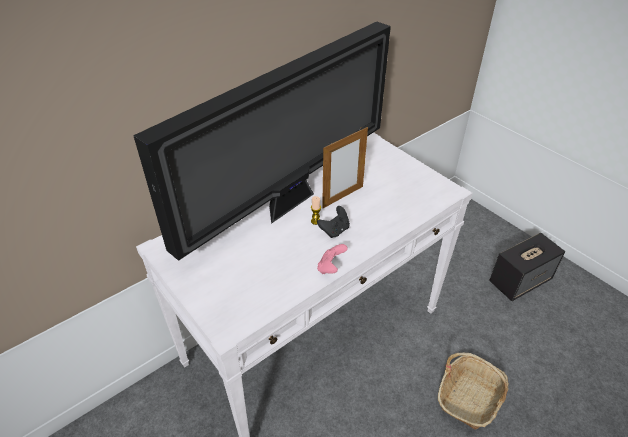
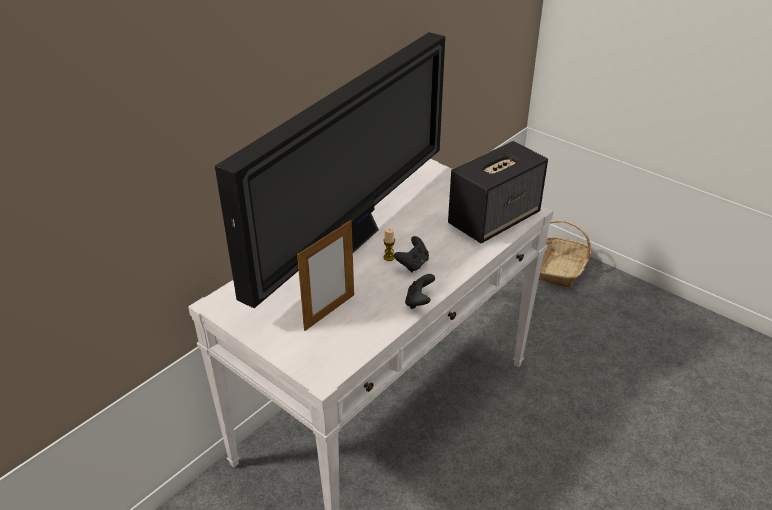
camera: 10 degrees left, 5 degrees down
(331, 267) = (419, 301): pink game controller -> black game controller
(343, 197) = (412, 229): picture frame -> picture frame (329, 312)
(469, 397) = (579, 450): basket -> basket (559, 269)
(520, 281) = (613, 318): speaker -> speaker (494, 219)

